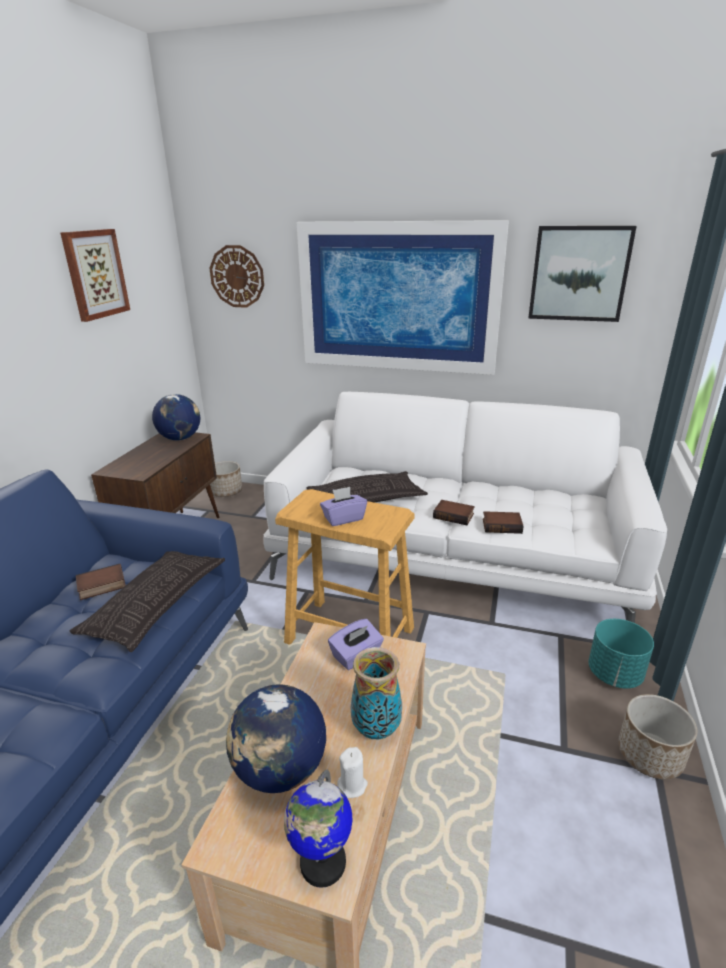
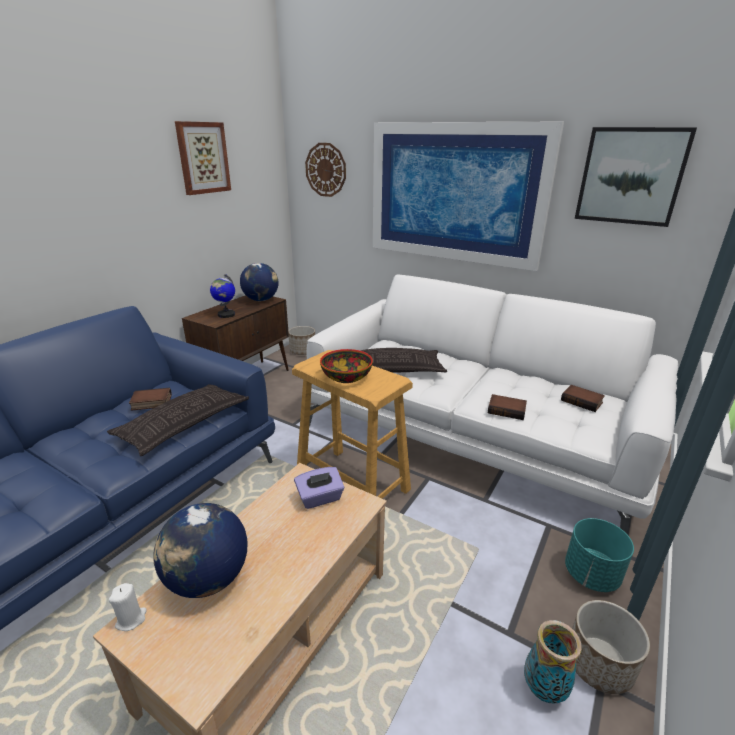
camera: 15 degrees right, 0 degrees up
(322, 863) = (199, 670): globe -> globe (226, 315)
(343, 518) = (346, 377): purple tissue box -> bowl
(352, 785) = (259, 609): white candle -> white candle (131, 619)
(376, 729) = (304, 566): vase -> vase (543, 689)
(454, 515) = (465, 394): book -> book (582, 401)

